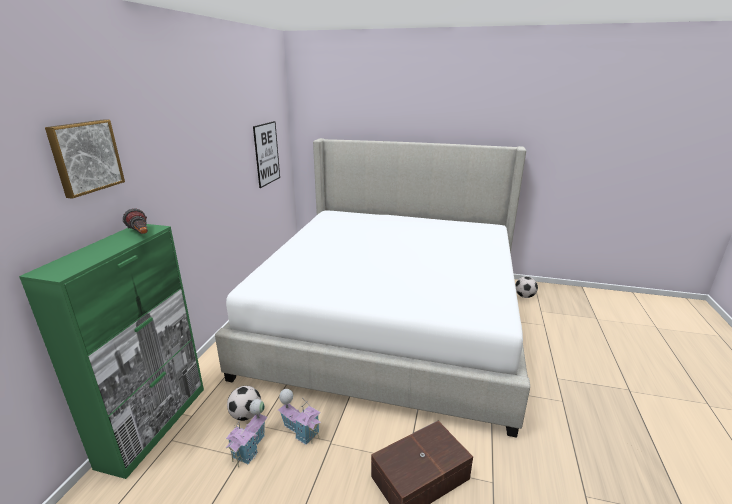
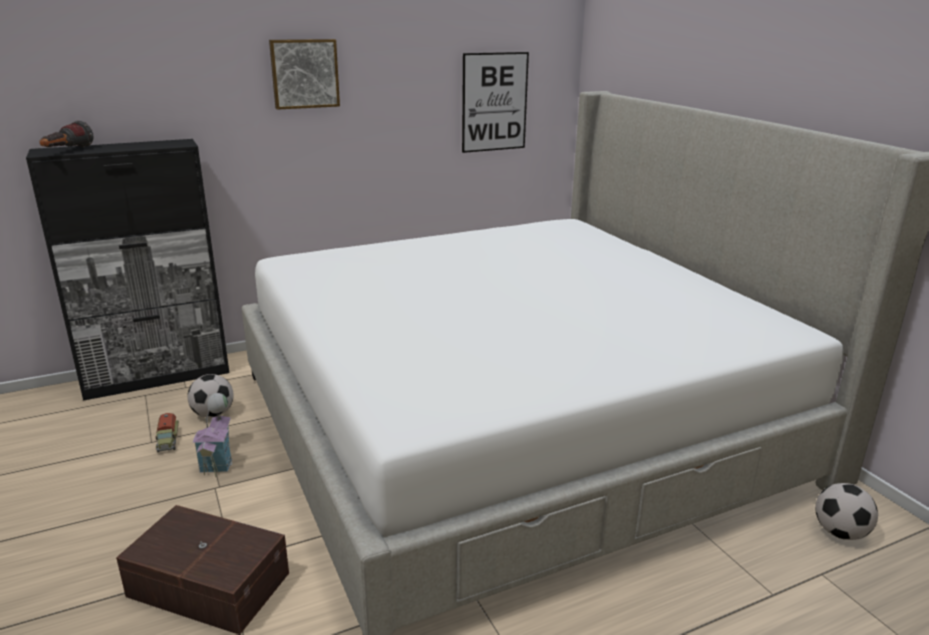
camera: 50 degrees right, 0 degrees up
(85, 157) = (130, 48): picture -> picture (304, 73)
(141, 234) = (160, 146): flashlight -> flashlight (66, 151)
(155, 424) = (158, 376): green cabinet -> black cabinet
(250, 447) = (167, 441): toy house -> toy truck

